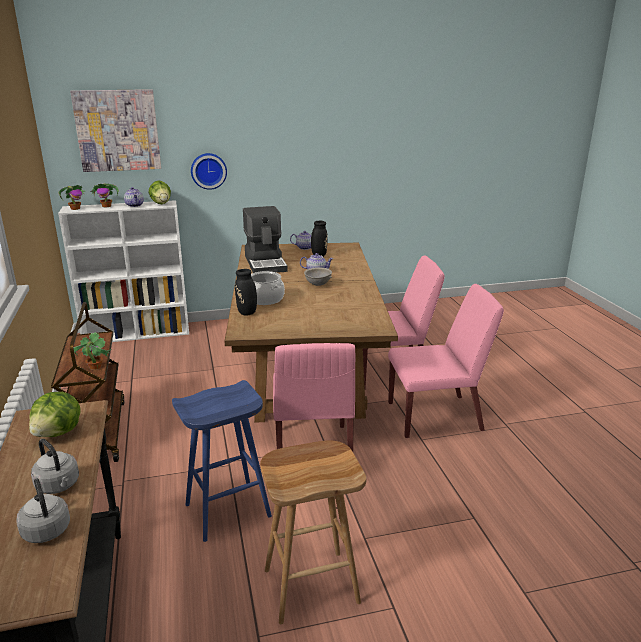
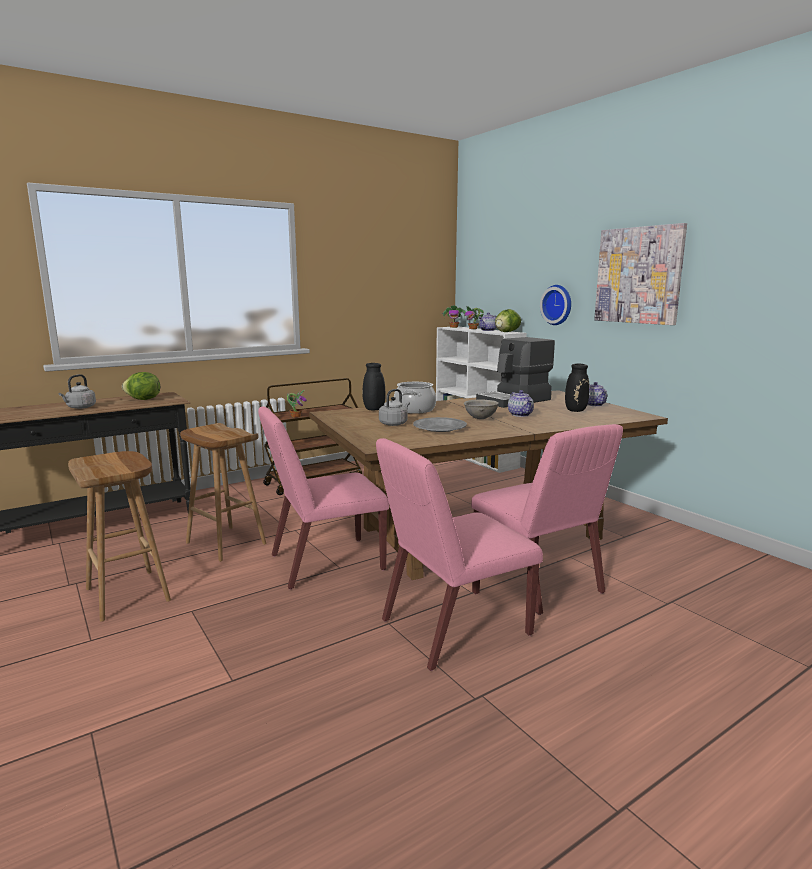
camera: 70 degrees right, 10 degrees down
(46, 529) = (36, 411): grey kettle -> grey kettle (394, 424)
(117, 130) = (498, 260): picture -> picture (638, 275)
(227, 511) = (224, 543): blue stool -> brown stool
(337, 301) = (440, 428): none -> grey plate
(435, 416) = (454, 628): pink chair -> pink chair turned 90 degrees clockwise

